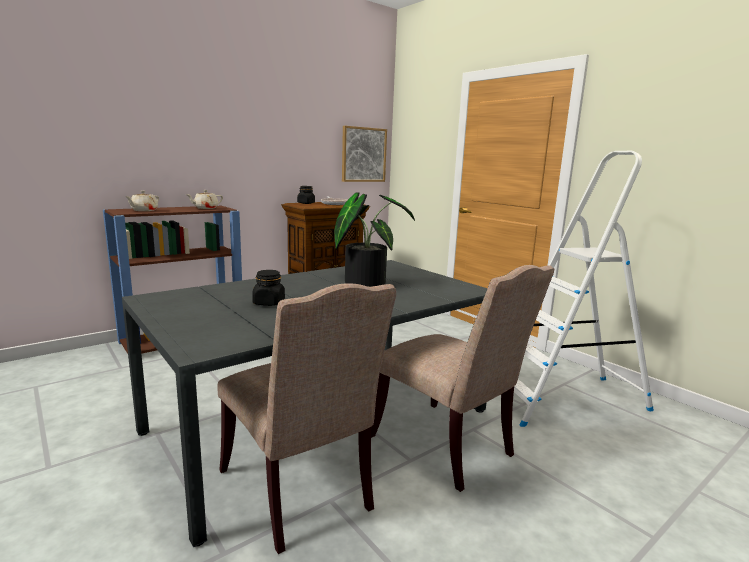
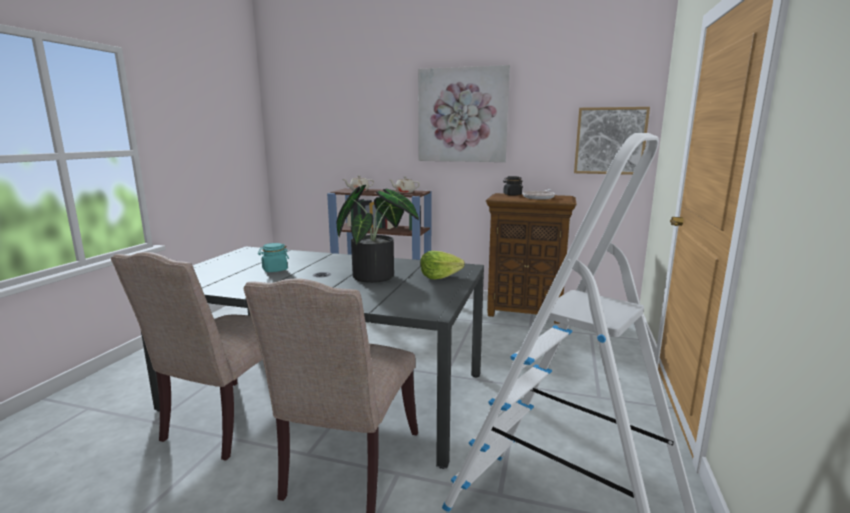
camera: 55 degrees right, 0 degrees up
(246, 123) = (462, 115): none -> picture
(269, 303) = (274, 270): black jar -> turquoise jar
(399, 272) = (439, 276): none -> lettuce

